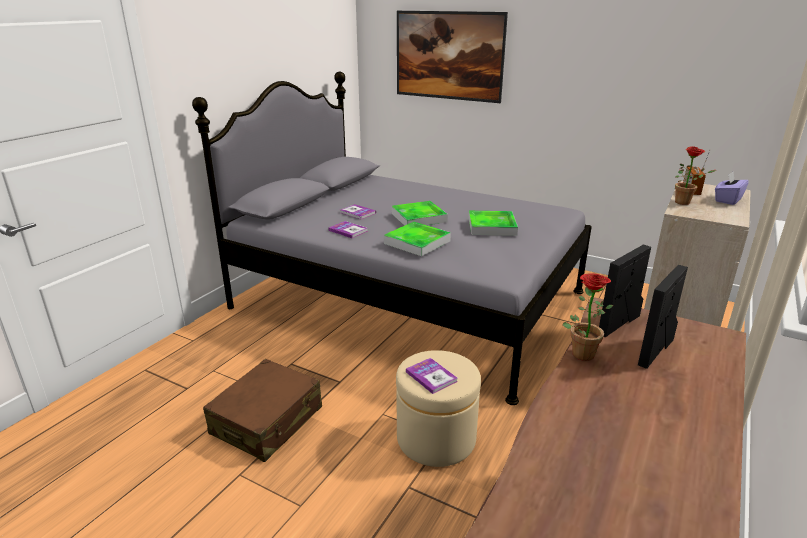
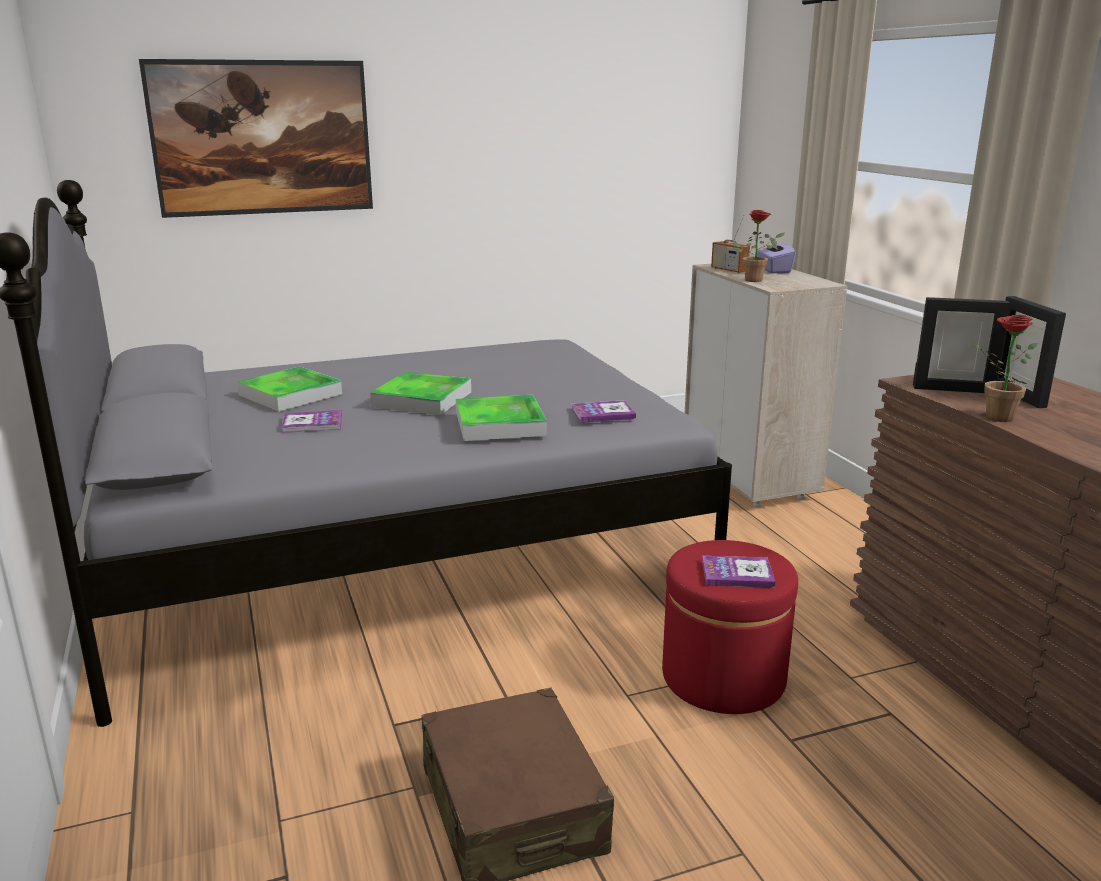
camera: 50 degrees left, 5 degrees down
(348, 230) = (363, 447): book -> book (603, 414)
(436, 438) = (723, 678): beige ottoman -> red ottoman
(492, 226) = (531, 380): tray -> tray (290, 394)
(619, 324) = (952, 389): picture frame -> picture frame turned 75 degrees counterclockwise

